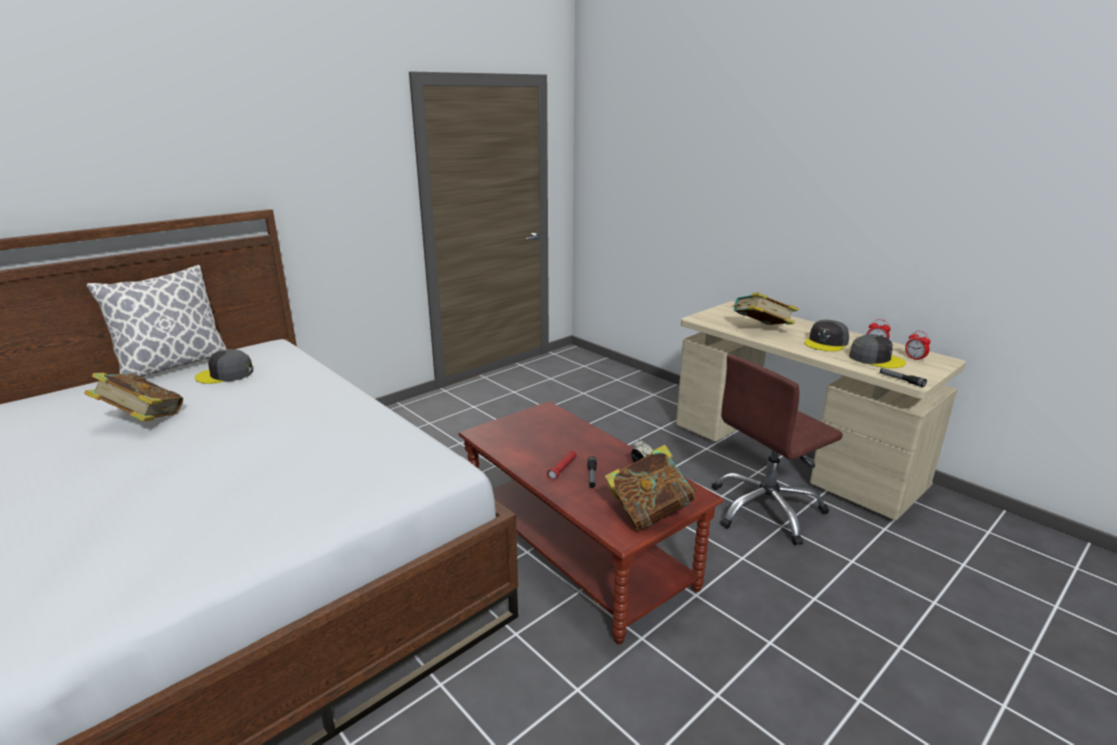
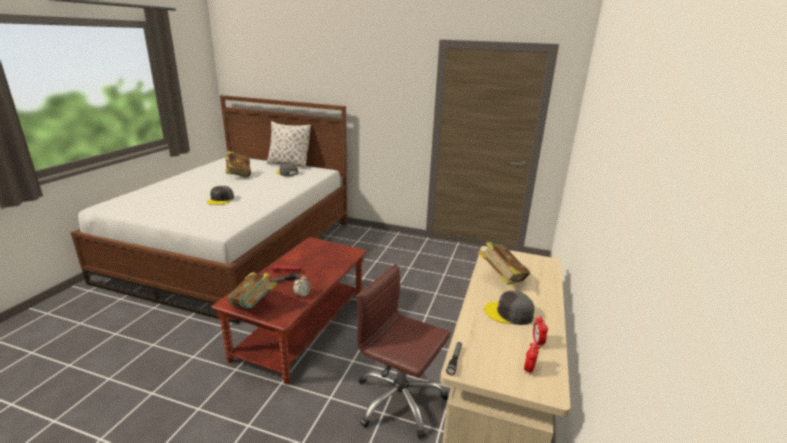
camera: 60 degrees right, 0 degrees up
(875, 359) = (498, 343): grey cap -> grey cap (221, 199)

